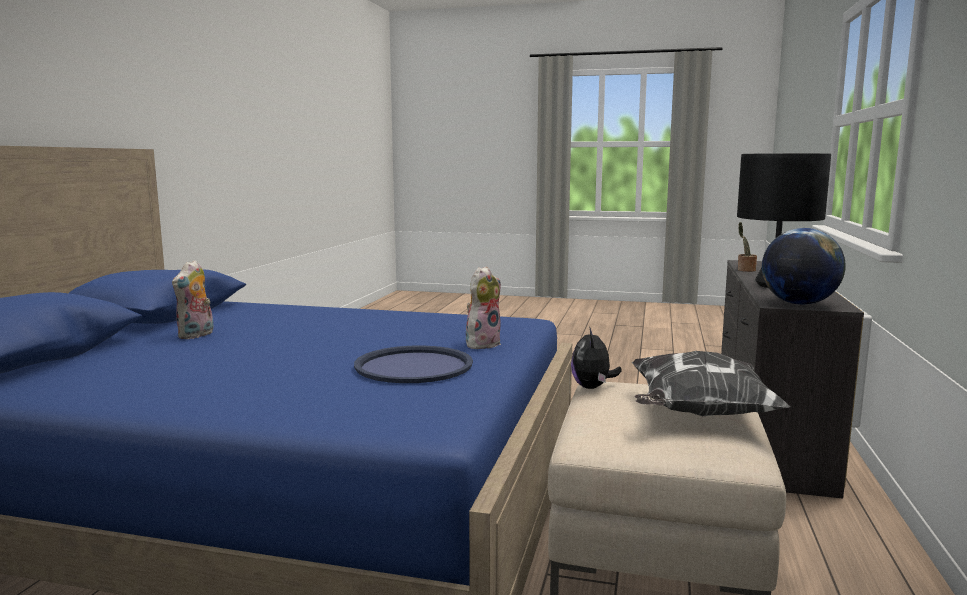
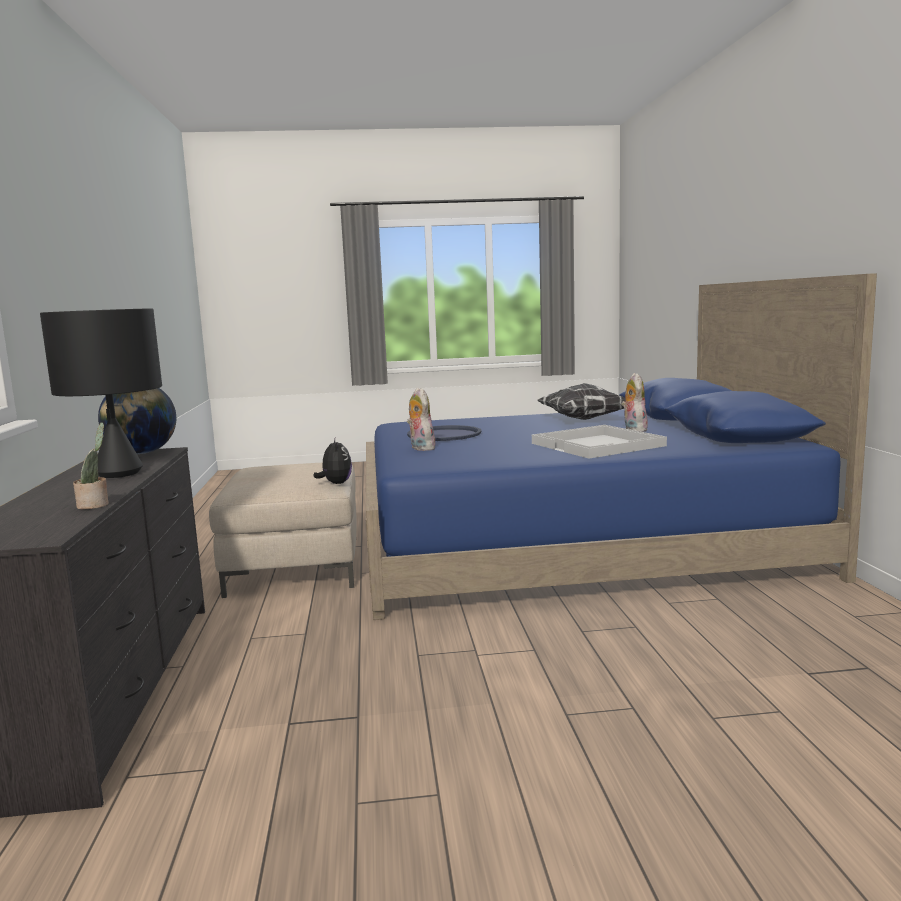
camera: 160 degrees right, 0 degrees up
(305, 320) = (598, 444): none -> white tray
(482, 344) = (420, 448): plush toy -> plush toy turned 135 degrees clockwise
(698, 414) = (265, 476): pillow -> pillow (585, 419)

